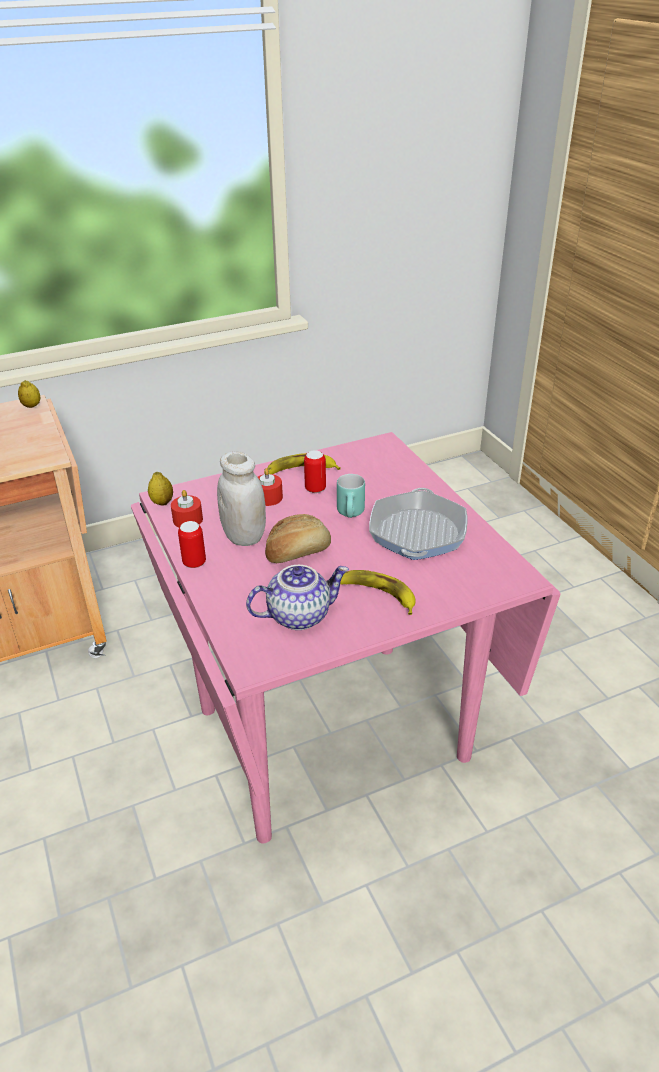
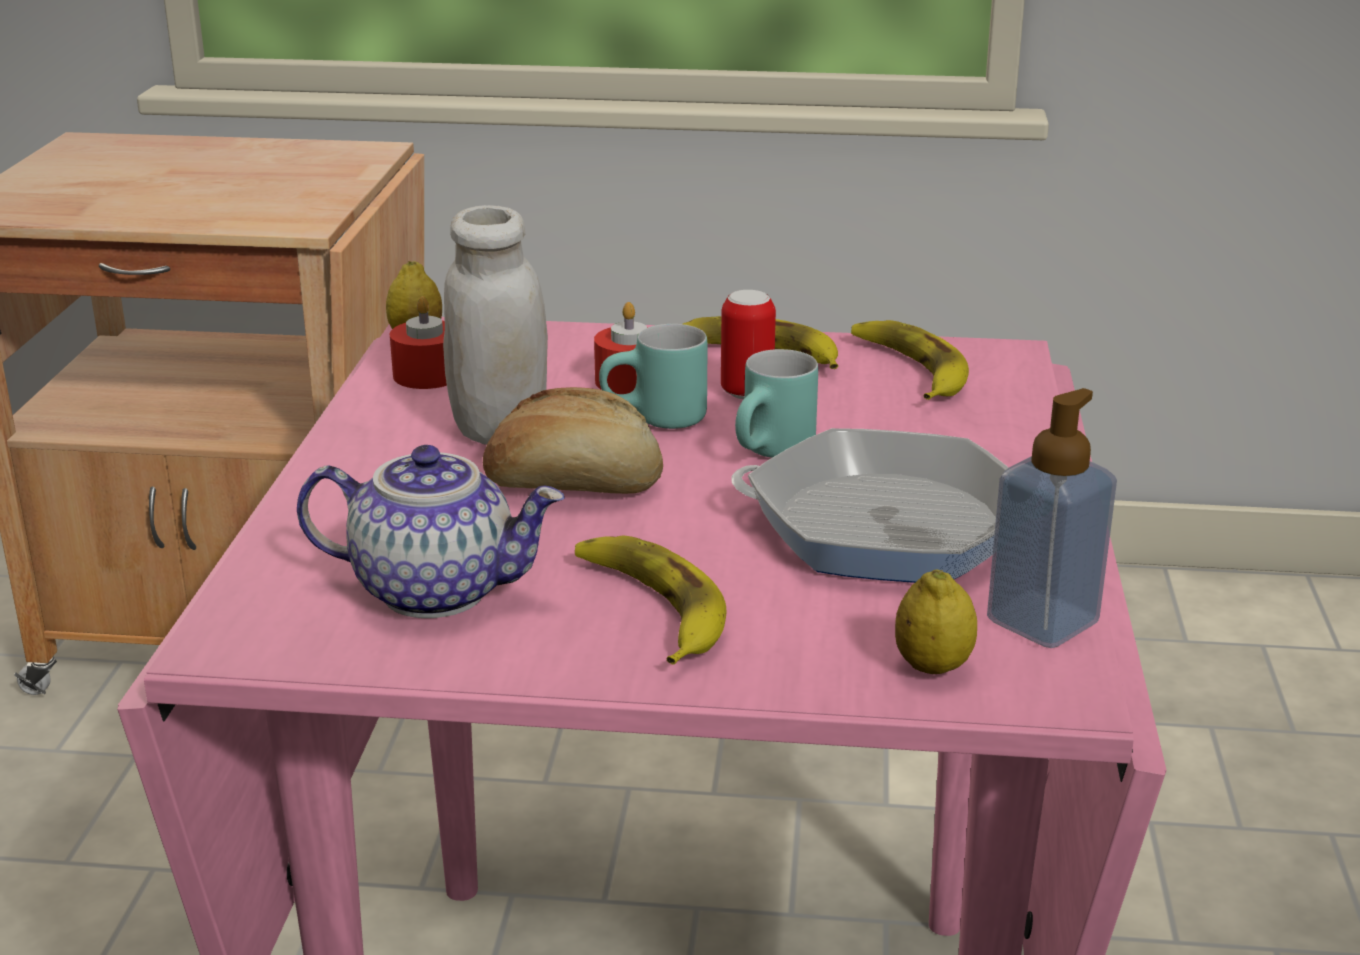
camera: 30 degrees right, 10 degrees down
(31, 406) = (370, 152): lemon -> lemon (933, 667)
(194, 563) = (350, 443): can -> none
(297, 513) = (656, 421): none -> turquoise mug
(360, 460) = (909, 370): none -> banana
(417, 532) = (889, 526): frying pan -> frying pan turned 120 degrees counterclockwise
(495, 554) = (1042, 621): none -> soap dispenser

